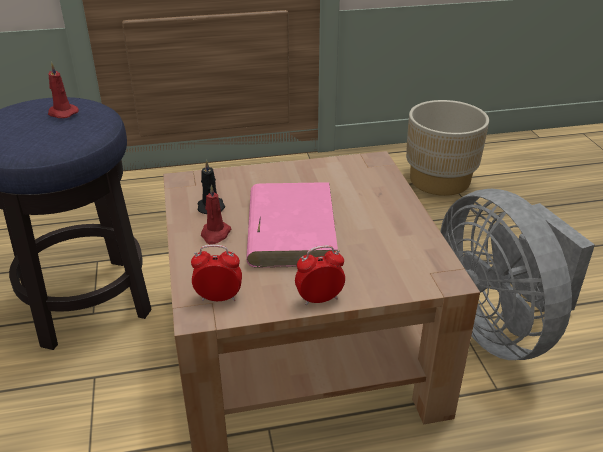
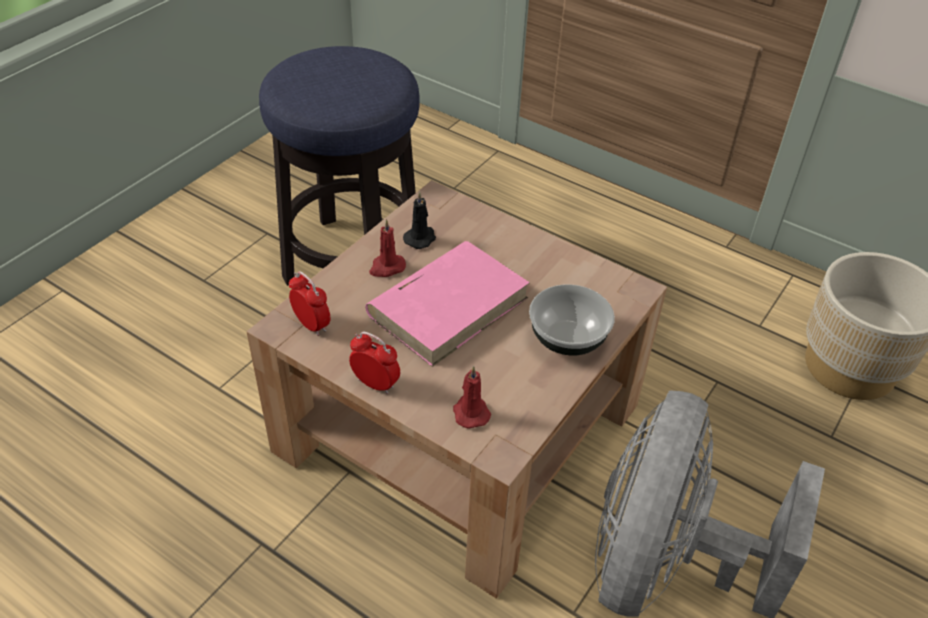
camera: 45 degrees right, 10 degrees up
(62, 113) = (362, 77): red candle -> red candle (470, 412)
(383, 202) = (568, 338): none -> bowl

